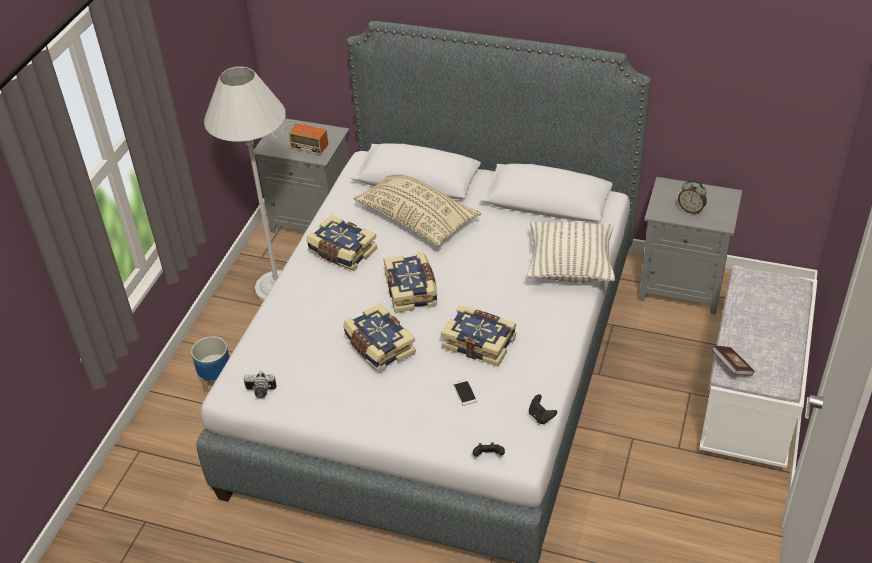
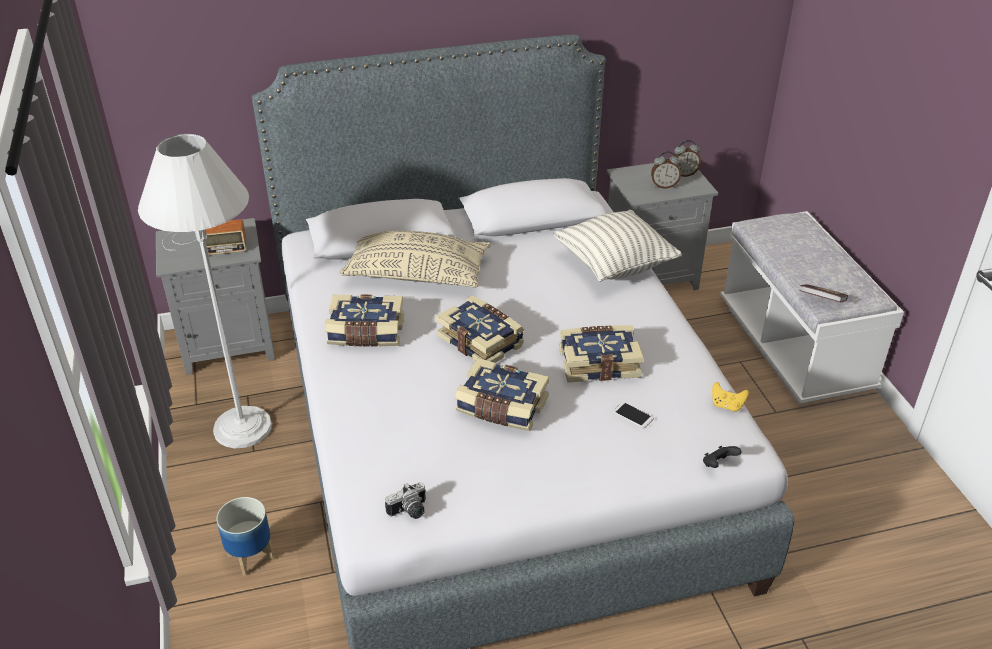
camera: 35 degrees left, 5 degrees down
(541, 416) = (727, 405): black game controller -> yellow game controller
(720, 204) = (684, 174): none -> alarm clock

